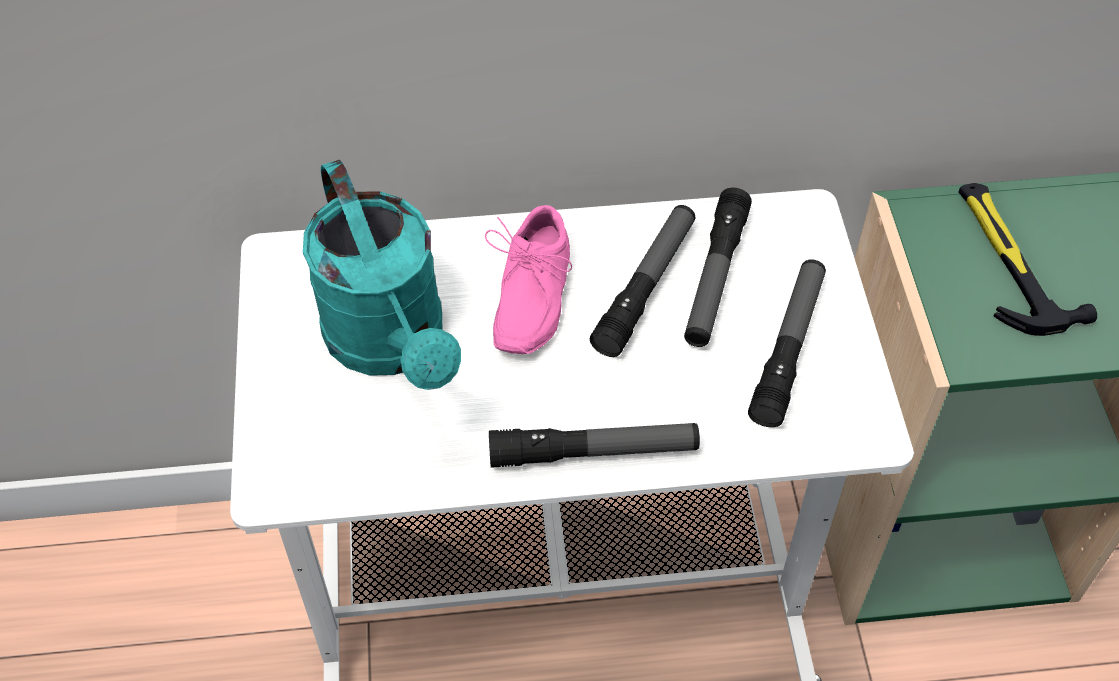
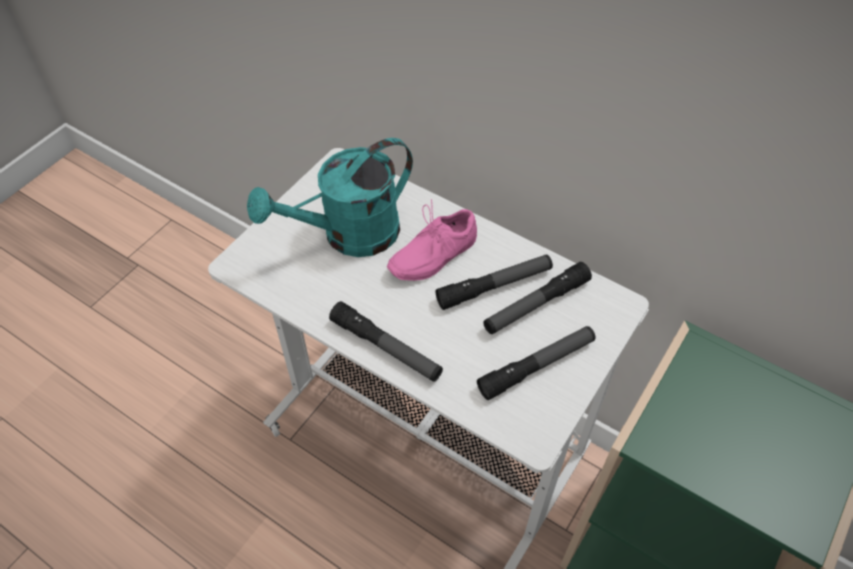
camera: 40 degrees right, 0 degrees up
(393, 344) = (348, 235): turquoise watering can -> turquoise watering can turned 45 degrees clockwise
(1007, 261) = (729, 410): hammer -> none

